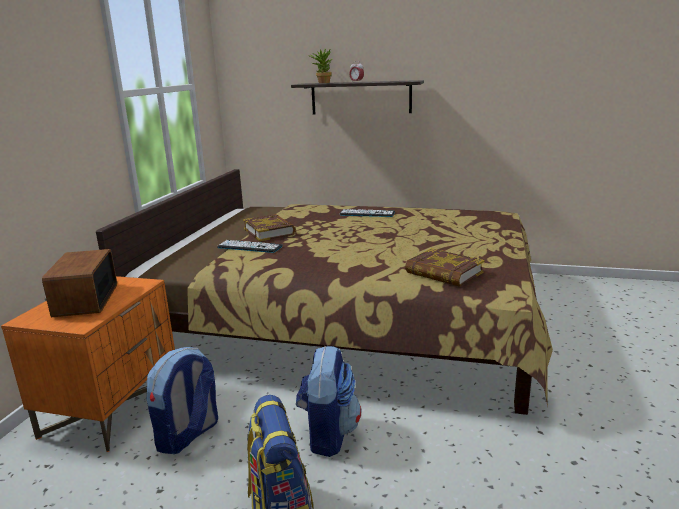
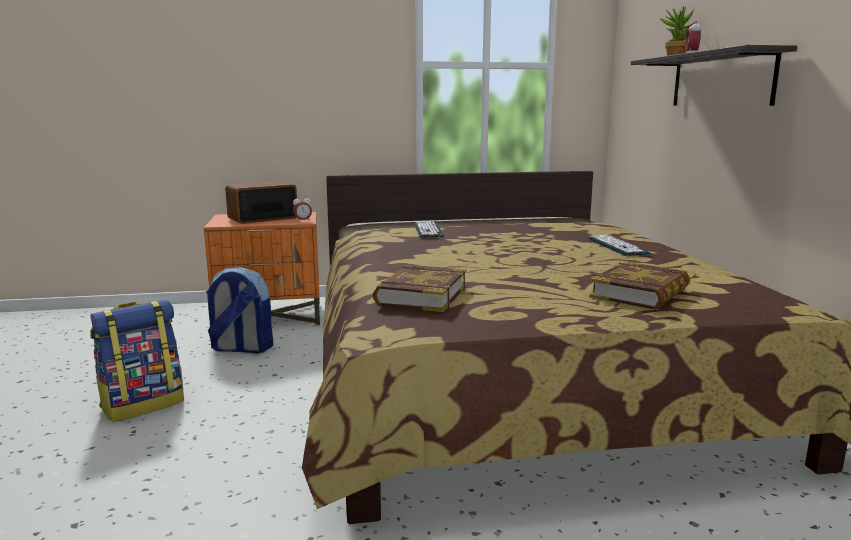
camera: 65 degrees right, 5 degrees down
(140, 283) = (303, 221): none -> alarm clock
(269, 231) = (483, 228): book -> book (640, 293)
(328, 434) = (259, 401): backpack -> none

